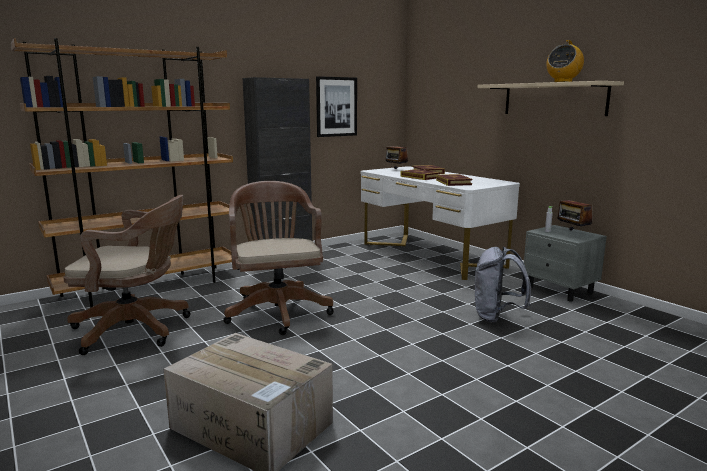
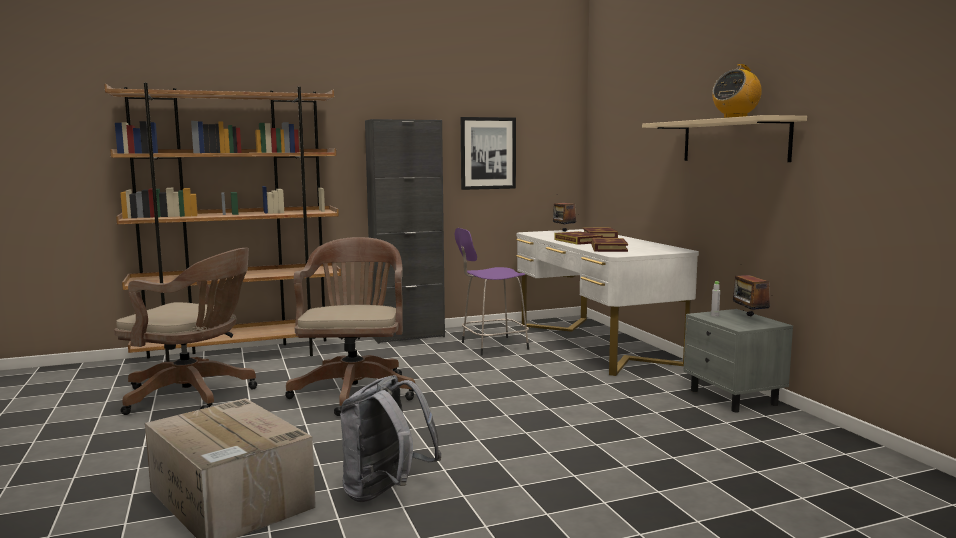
camera: 15 degrees right, 5 degrees down
(356, 262) = (492, 346): none -> purple stool
(497, 317) = (613, 421): grey backpack -> grey backpack (385, 493)

